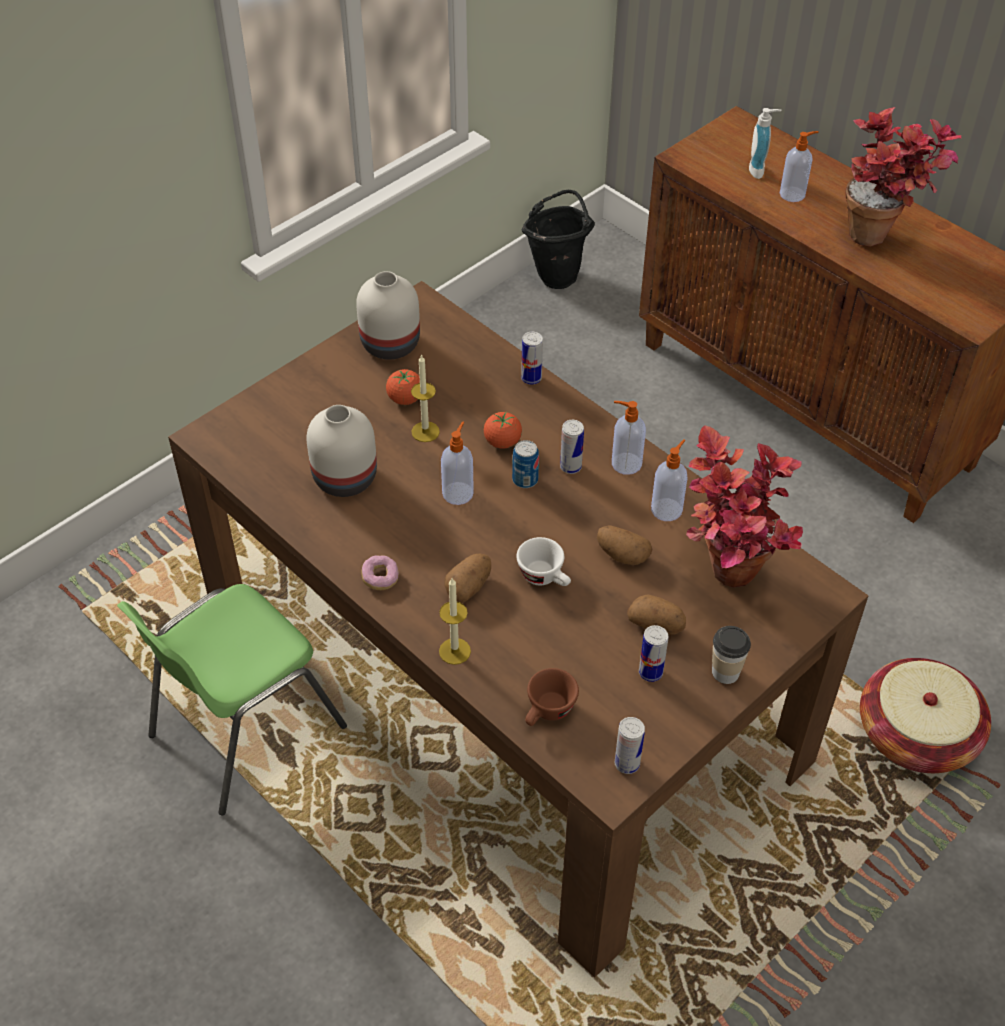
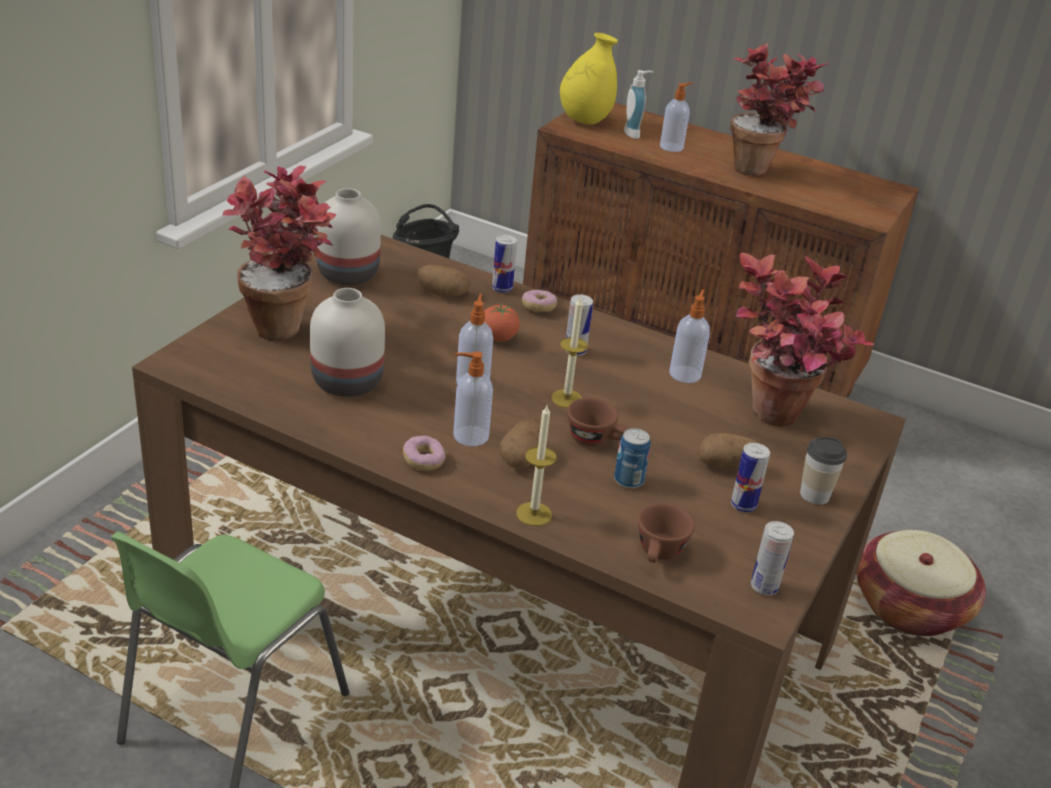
camera: 20 degrees left, 15 degrees down
(313, 398) = (284, 322): none -> potted plant
(405, 399) = (382, 314): tomato -> none
(425, 431) = (415, 337): candle -> candle (567, 399)
(525, 480) = (535, 365): can -> can (628, 480)
(545, 577) = (596, 440): white cup -> brown cup
(557, 407) = (538, 308): none -> donut
(621, 555) = (662, 413): potato -> potato (442, 293)
(625, 463) = (626, 343): soap dispenser -> soap dispenser (469, 436)
(712, 146) = (585, 121): none -> yellow vase

